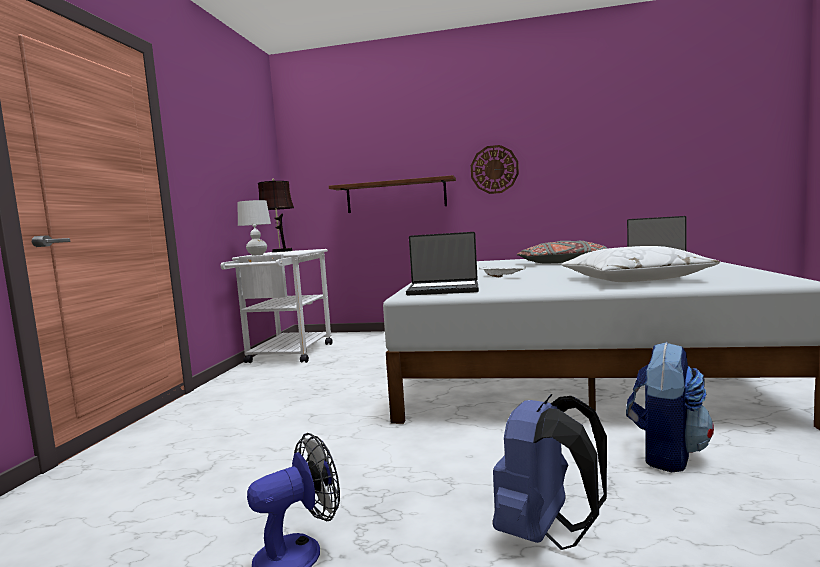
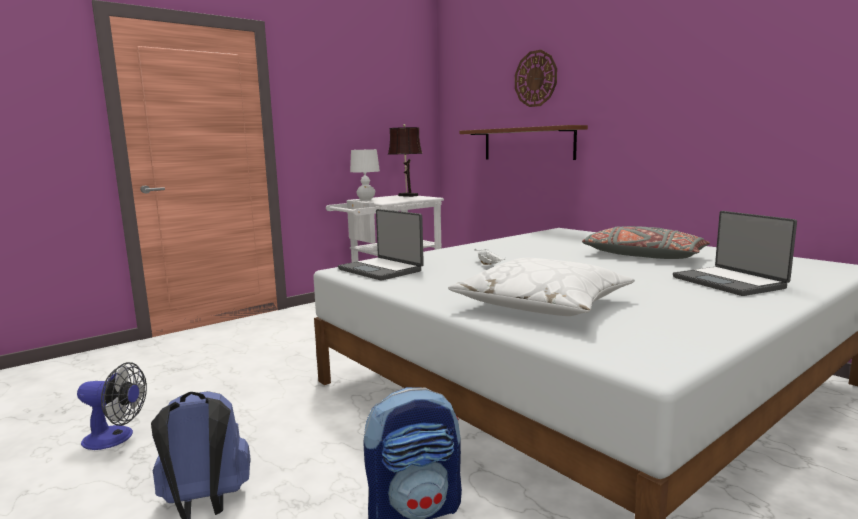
camera: 40 degrees right, 5 degrees up
(494, 169) = (631, 116): wall clock -> wall clock (535, 78)

